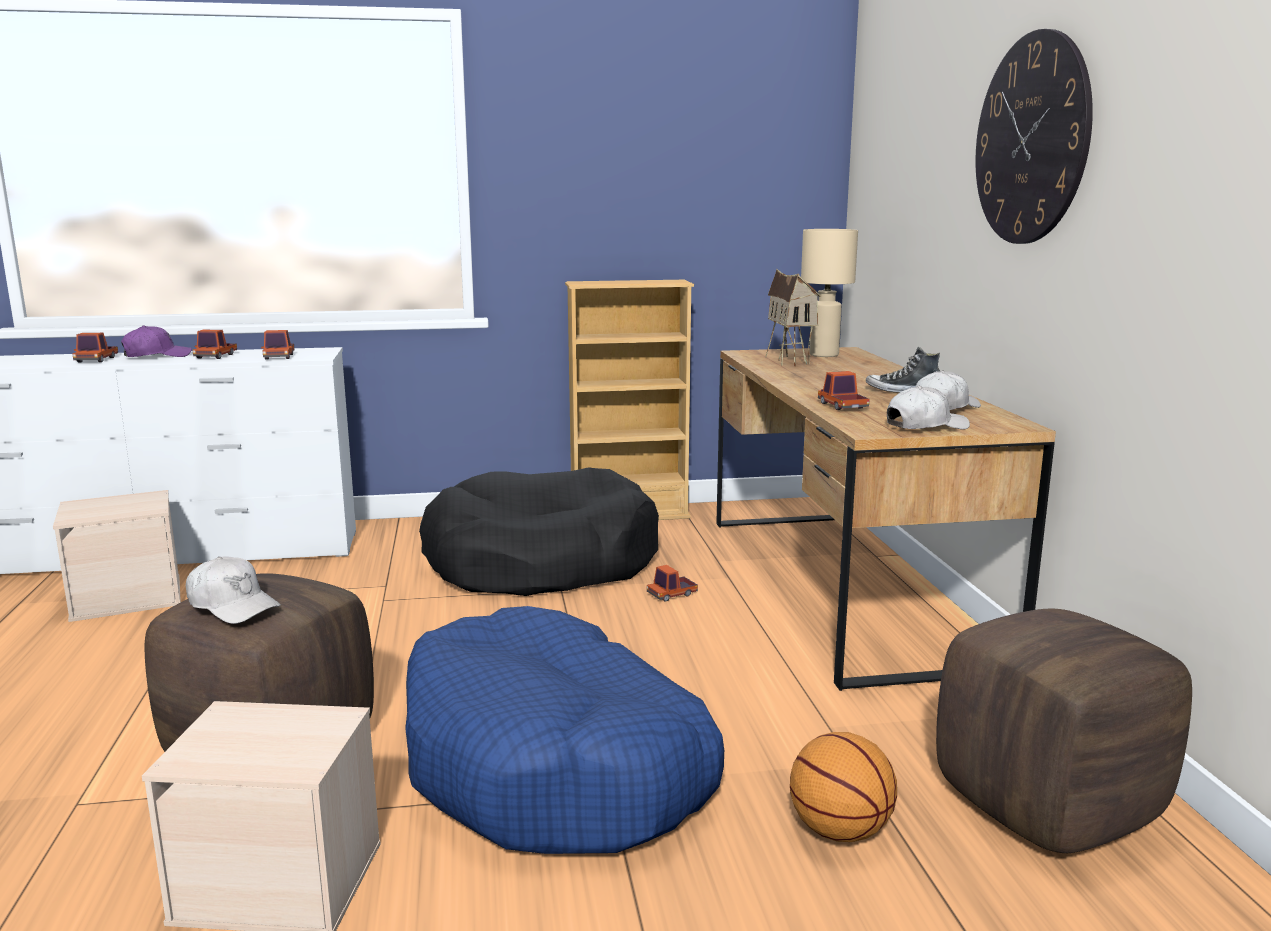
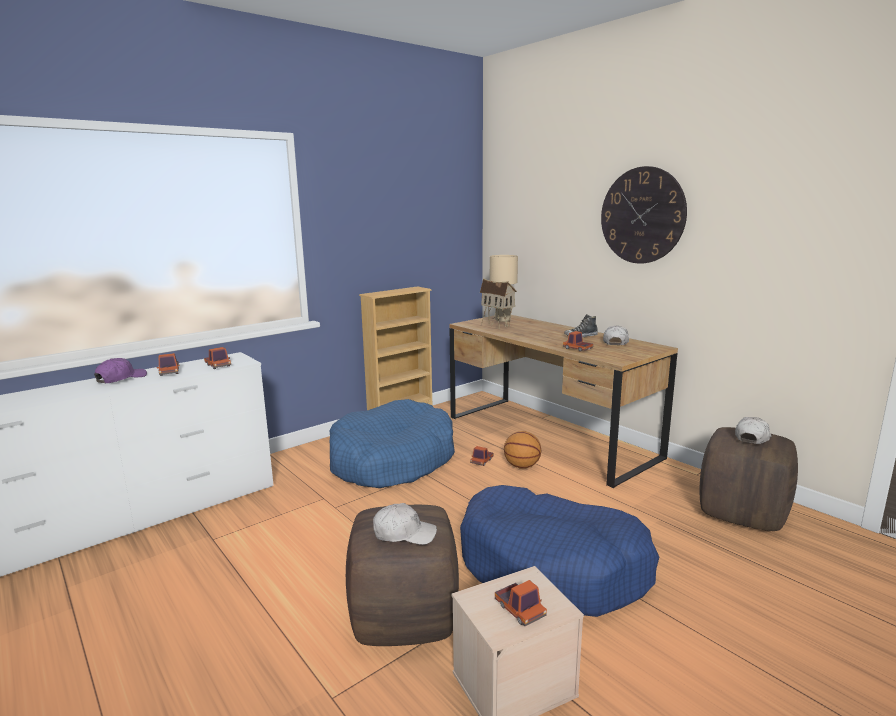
camera: 30 degrees left, 0 degrees up
(96, 359) = (79, 389): toy truck -> toy truck (519, 610)
(128, 597) = (154, 556): beige storage box -> none
(541, 562) = (392, 460): black dog bed -> blue dog bed
(841, 831) = (696, 552): basketball -> basketball (522, 466)
(925, 426) = (631, 354): white cap -> white cap (752, 437)

